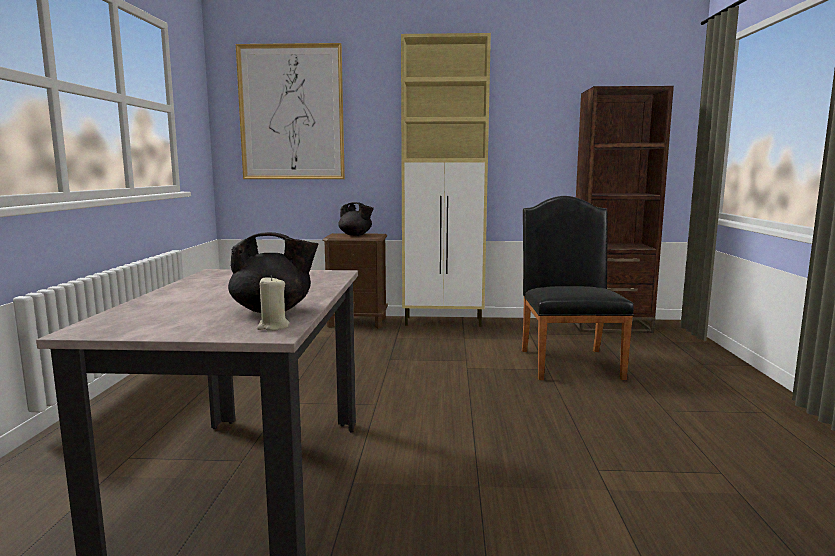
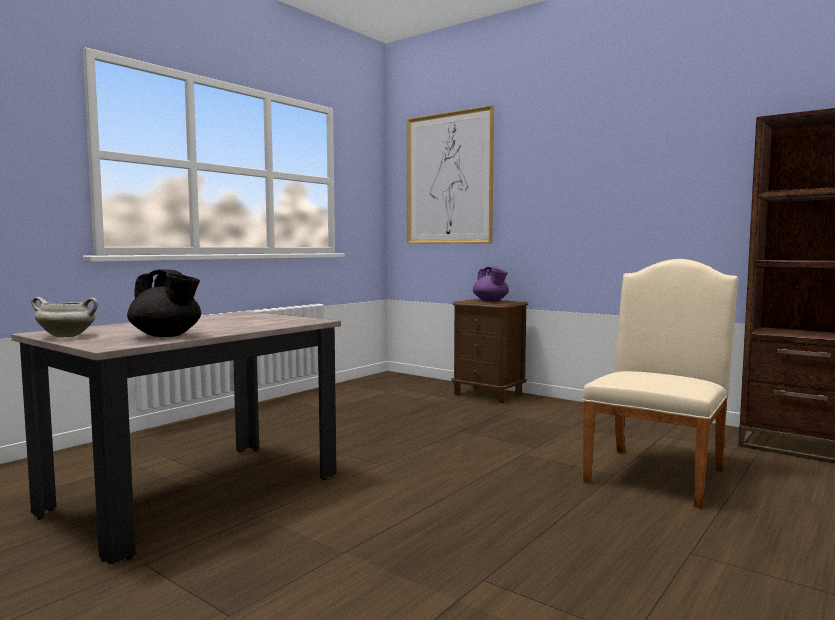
camera: 35 degrees right, 5 degrees down
(151, 330) = (68, 336): none -> white cooking pot
(273, 327) = (124, 343): beige candle -> none
(356, 235) = (491, 301): black teapot -> purple teapot
(444, 322) = (579, 408): beige cabinet -> none
(568, 361) = (658, 472): black chair -> beige chair

